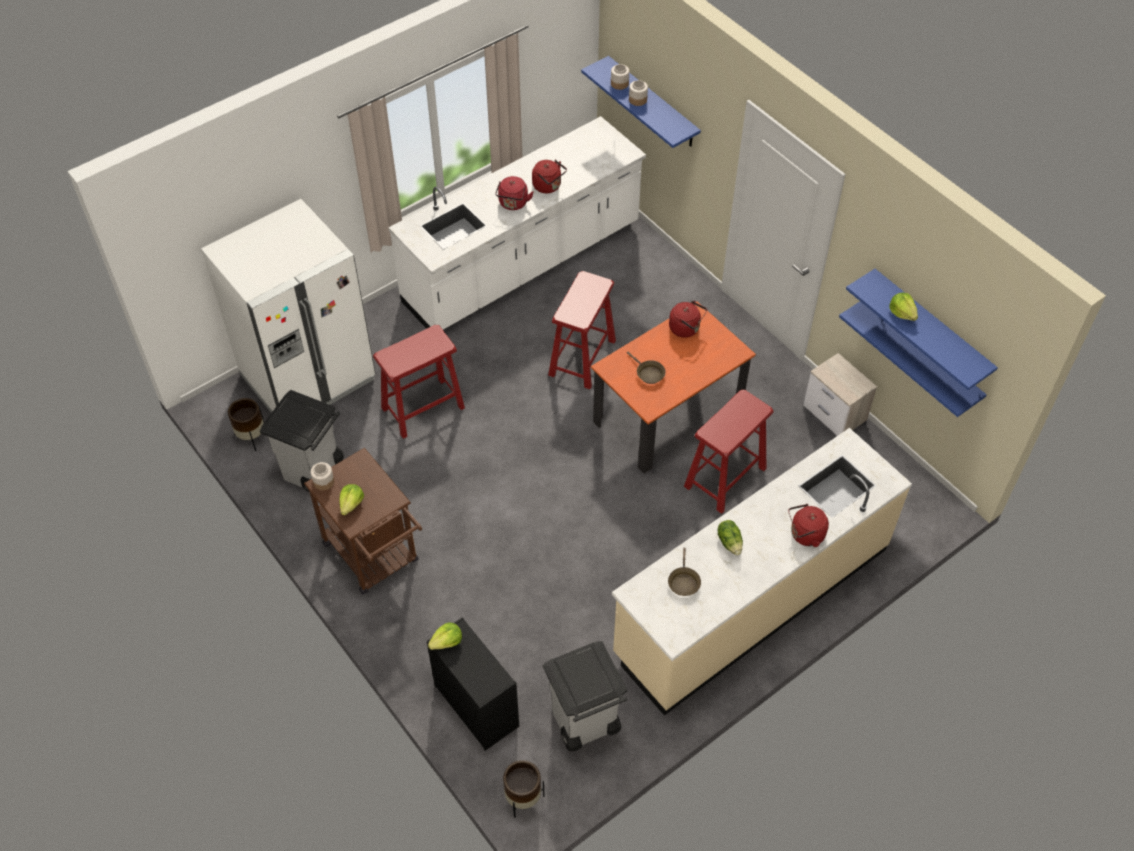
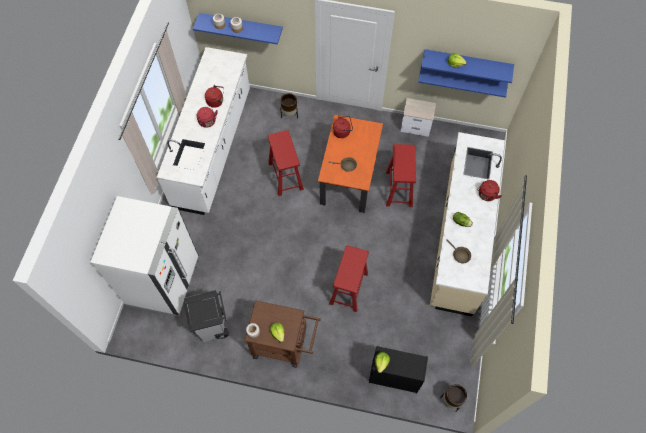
camera: 40 degrees left, 10 degrees up
(252, 437) = (165, 333): brown planter -> brown planter (289, 114)
(423, 407) = (235, 254): red stool -> red stool (349, 288)
(584, 723) = (444, 346): grey trash can -> none

